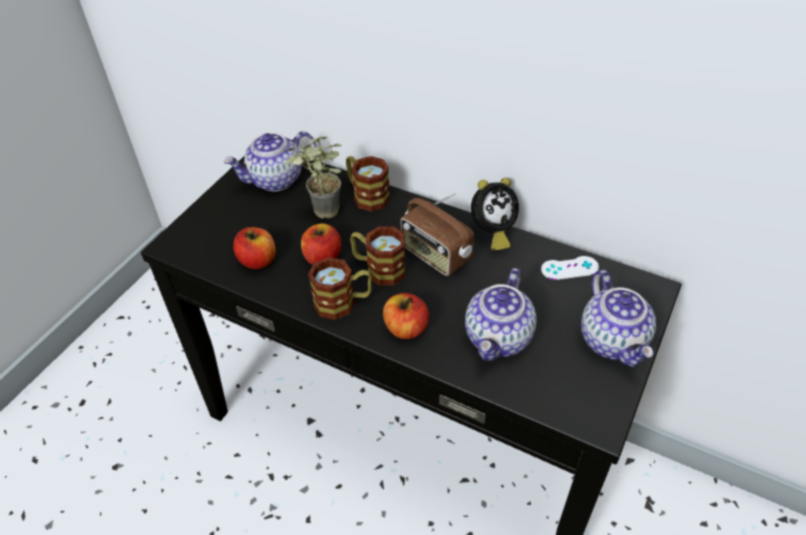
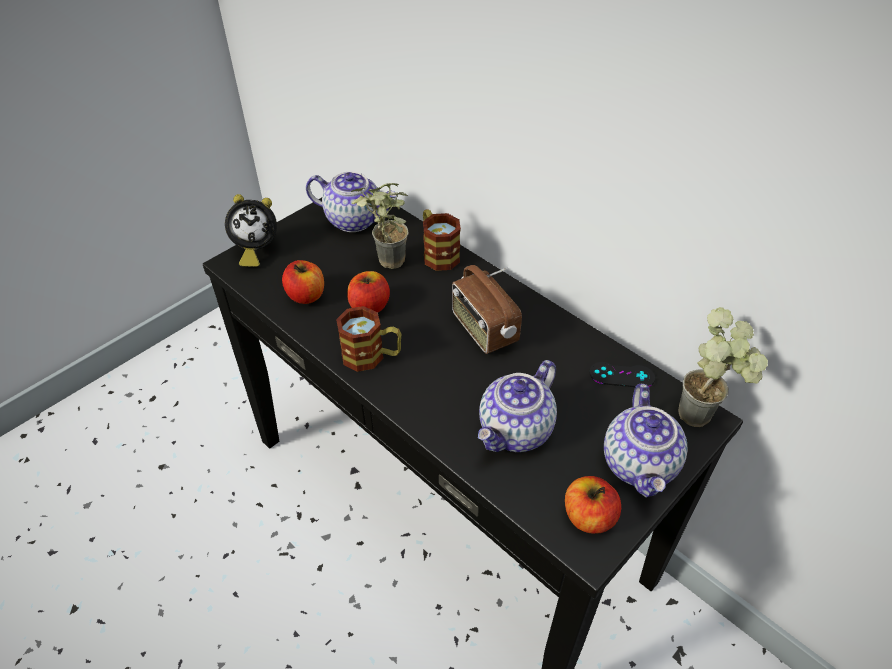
camera: 15 degrees right, 0 degrees up
(275, 180) = (355, 220): teapot -> teapot turned 150 degrees counterclockwise
(378, 268) = (420, 330): mug -> none
(406, 328) = (424, 397): apple -> apple (588, 517)
(491, 233) = (552, 319): alarm clock -> alarm clock (255, 251)
(569, 268) = (621, 375): white game controller -> black game controller
(649, 287) = (704, 416): none -> potted plant

